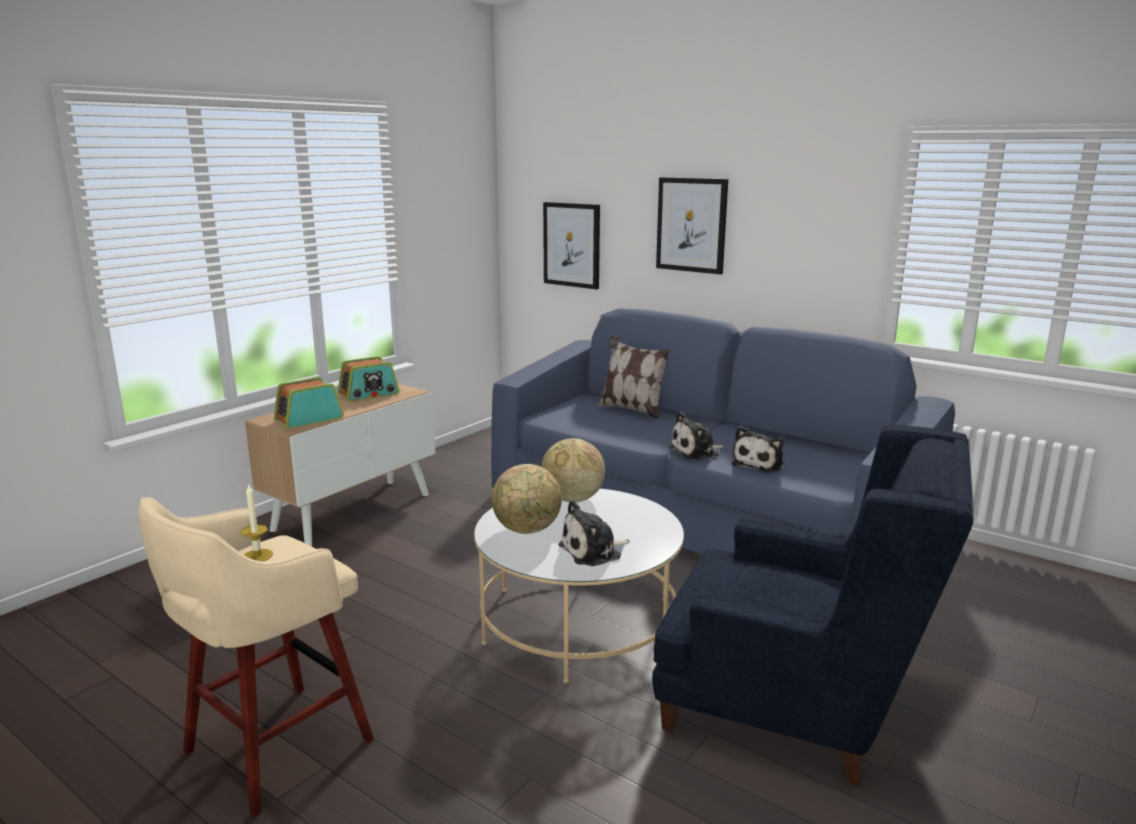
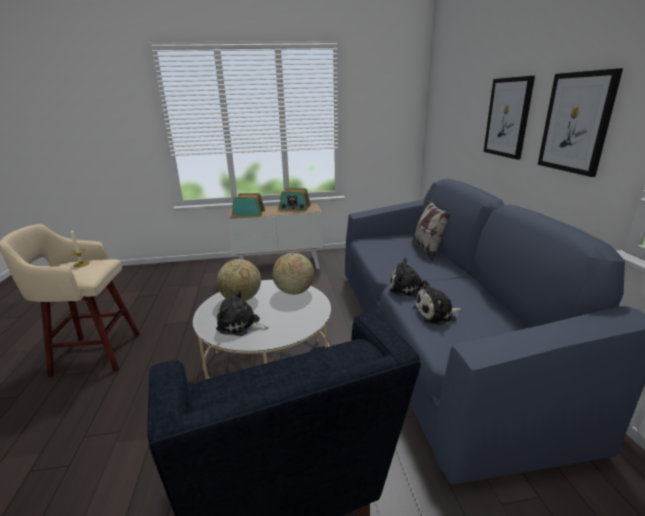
camera: 45 degrees right, 5 degrees up
(572, 245) = (450, 133): picture -> picture (576, 123)

